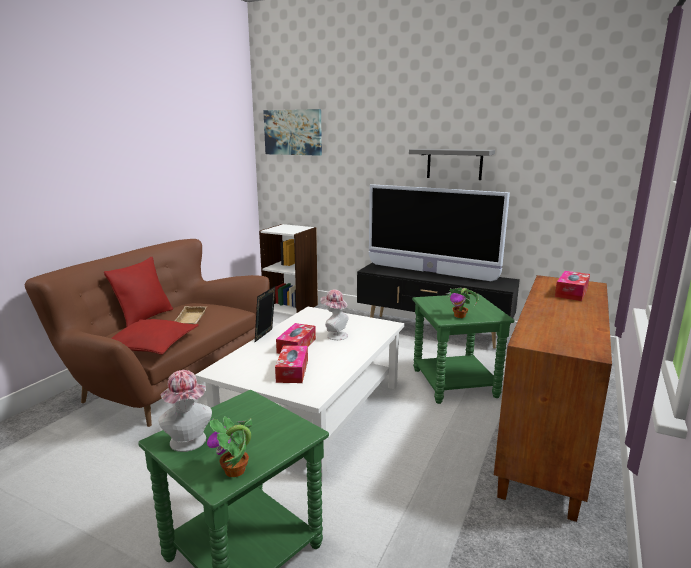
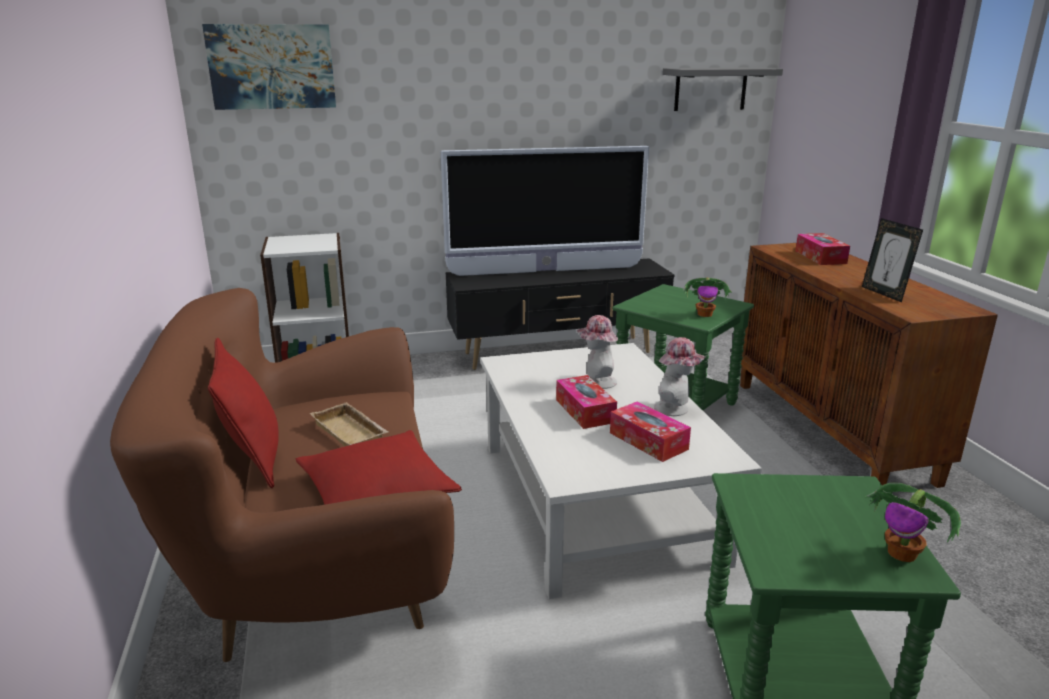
camera: 40 degrees left, 5 degrees up
(189, 443) = (805, 557): hat -> hat (676, 409)
(266, 336) = (520, 413): picture frame -> picture frame (884, 293)
(454, 164) = (559, 111): grey shelf -> grey shelf (710, 89)

